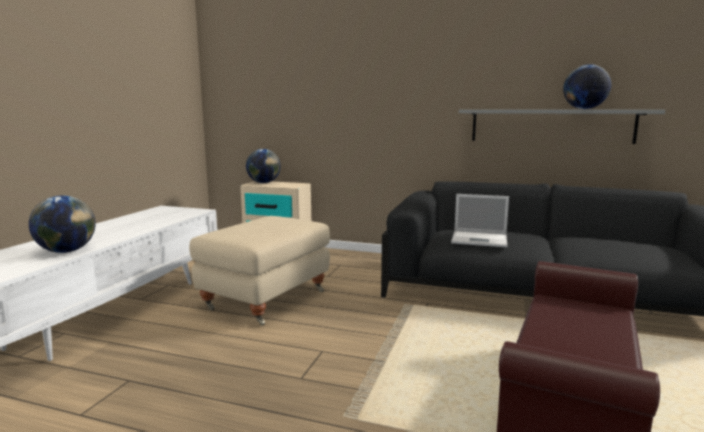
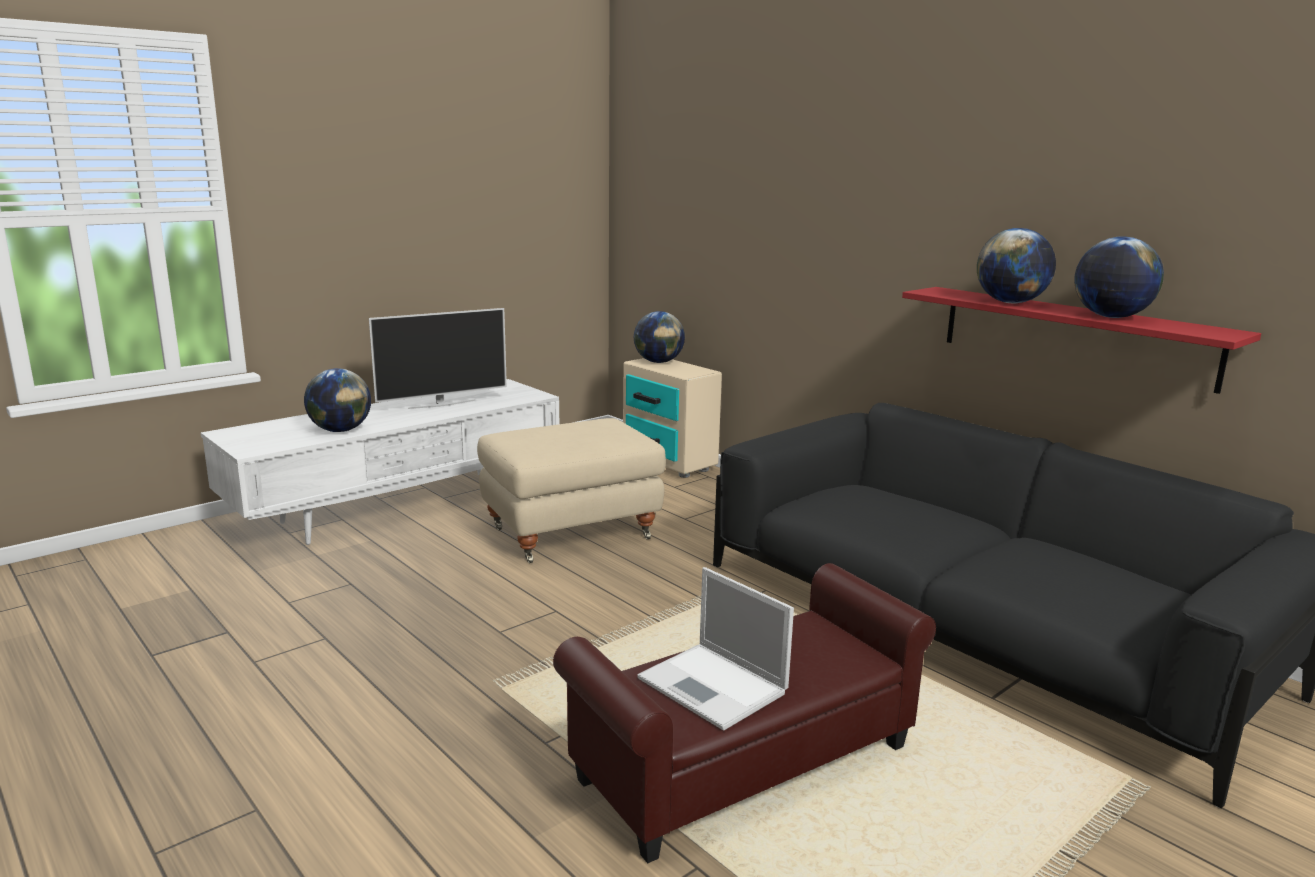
camera: 30 degrees right, 5 degrees up
(132, 224) = (441, 404): none -> television
(480, 239) = (859, 513): laptop -> laptop (714, 686)
(523, 109) = (1011, 303): none -> globe
(551, 126) = (1074, 336): grey shelf -> red shelf

